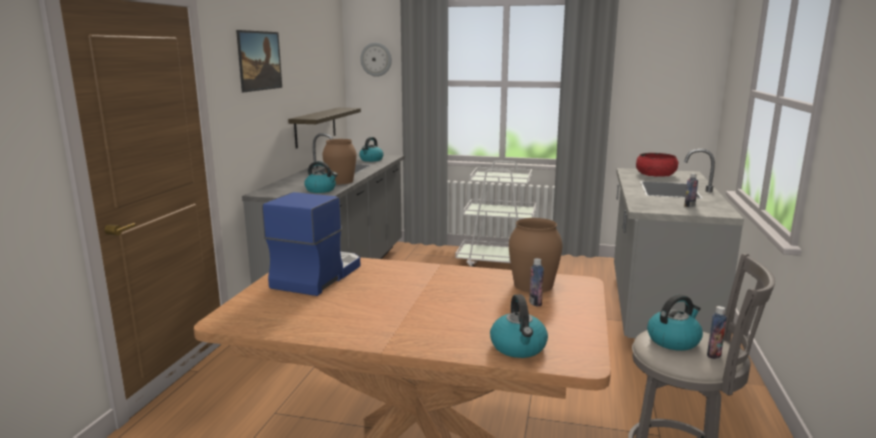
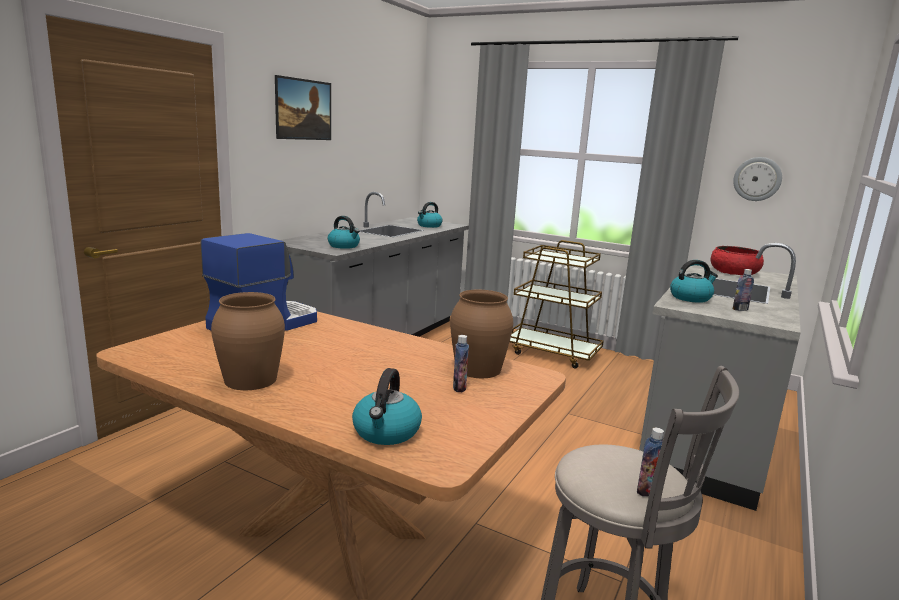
camera: 15 degrees right, 0 degrees up
(315, 127) = (374, 186): shelf -> none
(341, 181) = (373, 241): brown vase -> brown vase (251, 380)
(376, 59) = (453, 123): wall clock -> wall clock (757, 179)
(499, 263) = (551, 353): white cart -> brown cart
(673, 340) = (609, 463): kettle -> kettle (691, 298)

